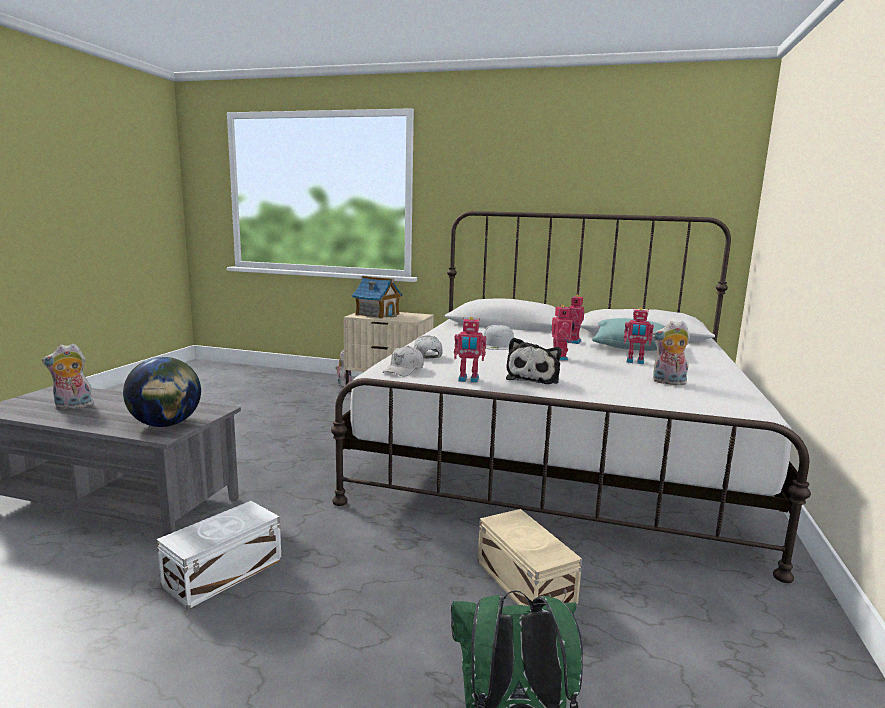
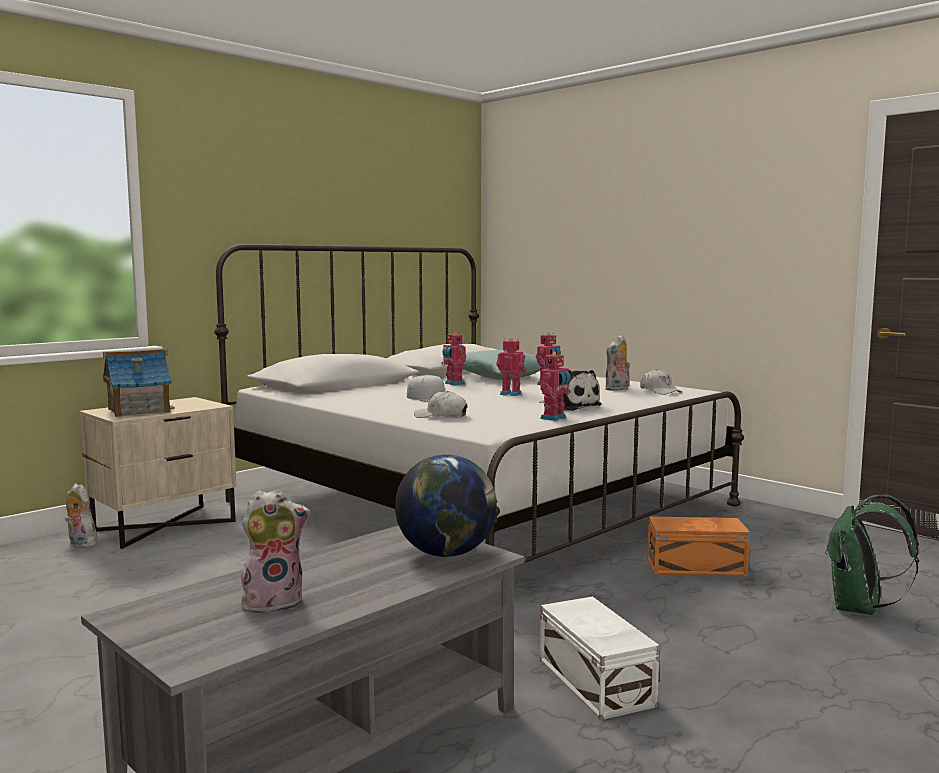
camera: 60 degrees left, 5 degrees down
(72, 406) = (274, 602): plush toy -> plush toy turned 120 degrees counterclockwise
(404, 370) = (494, 427): white cap -> white cap (659, 391)
(524, 584) = (697, 567): beige storage box -> orange storage box

